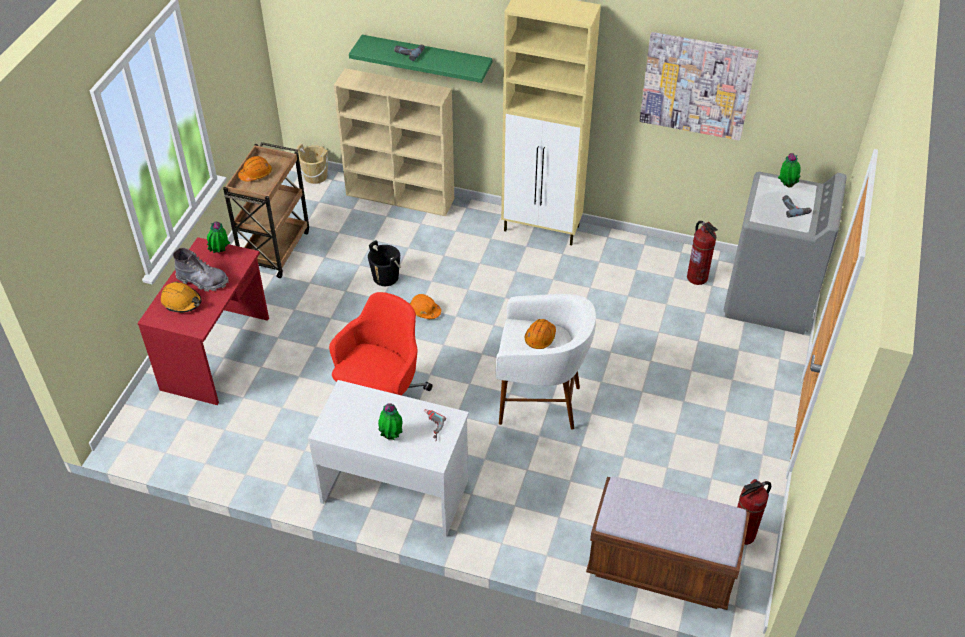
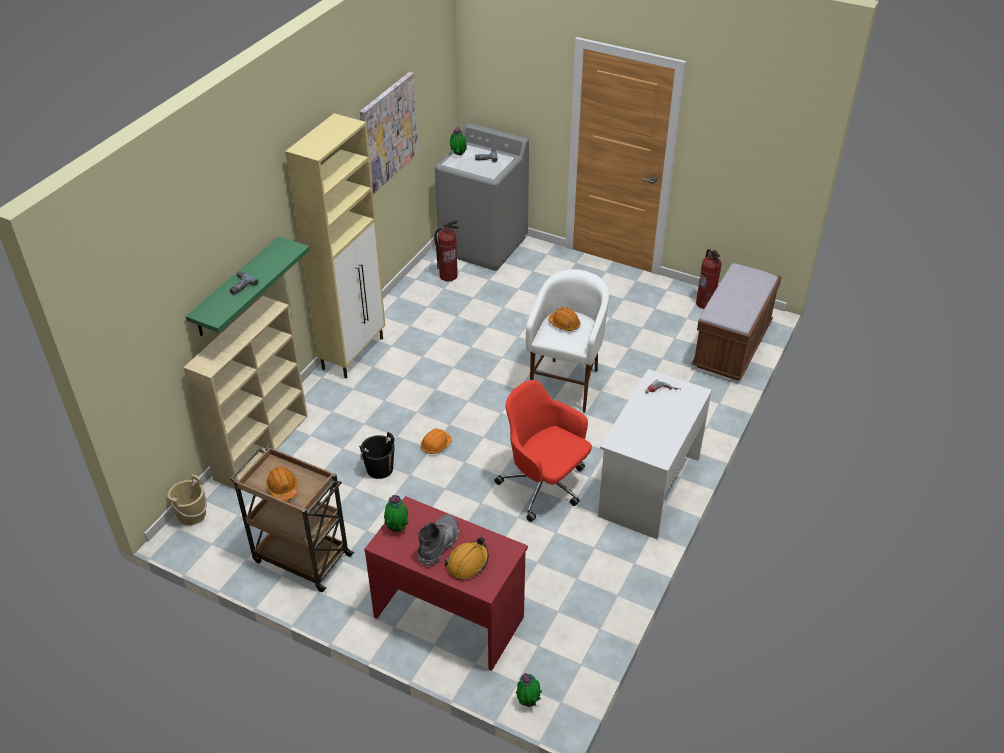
camera: 80 degrees left, 5 degrees down
(391, 436) = (670, 416): potted plant -> potted plant (528, 701)

